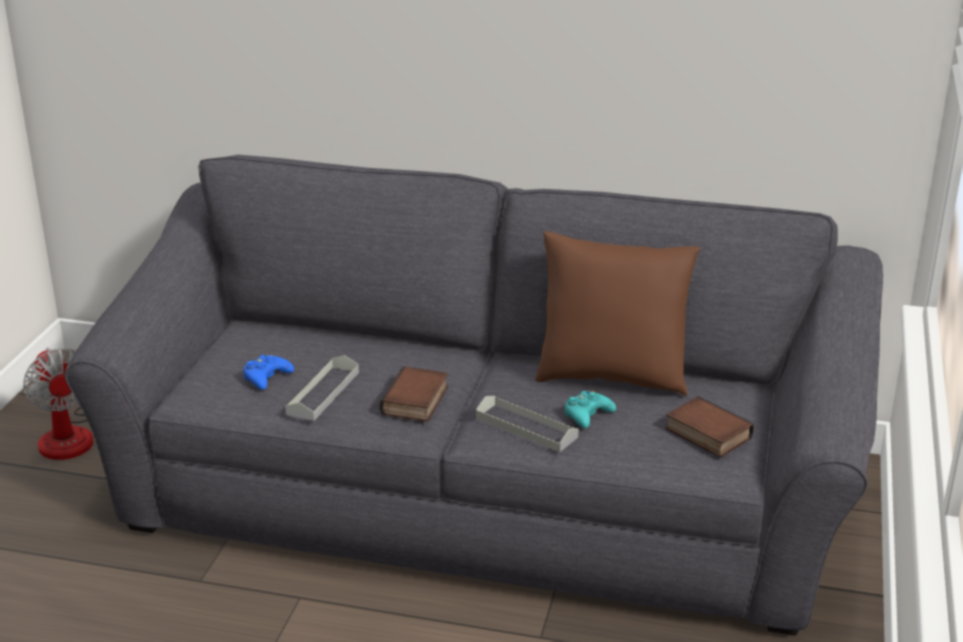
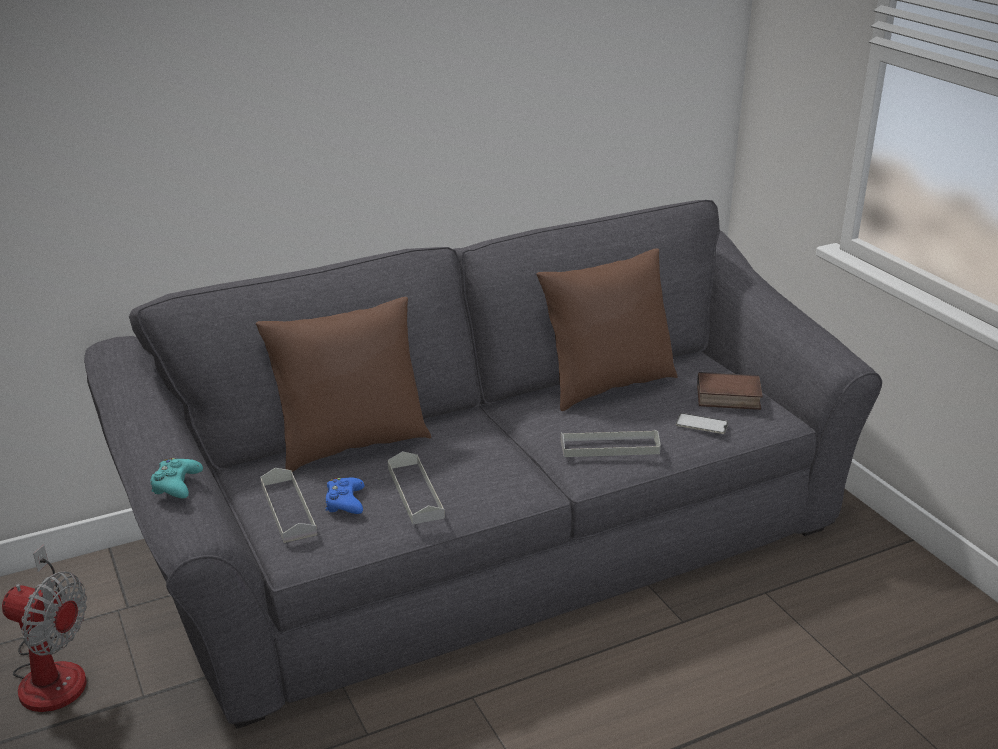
camera: 40 degrees left, 0 degrees up
(224, 365) = (288, 509): none -> grey tray
(336, 338) = (351, 444): none -> brown pillow
(416, 401) = (500, 465): book -> none
(587, 415) = (635, 419): turquoise game controller -> turquoise game controller (176, 485)
(641, 445) = (701, 424): none -> phone

